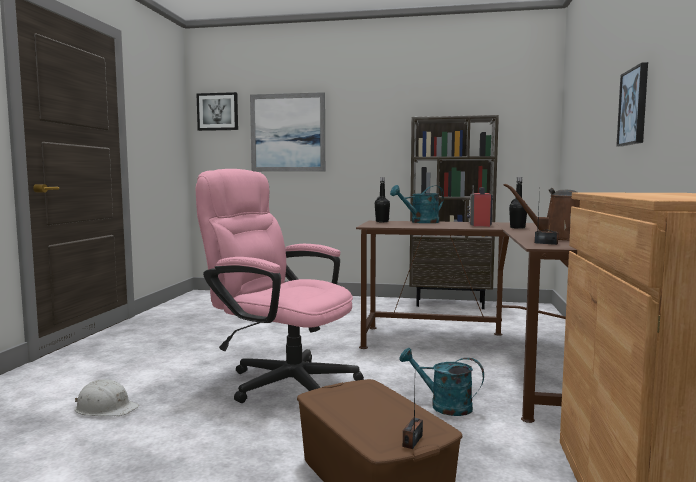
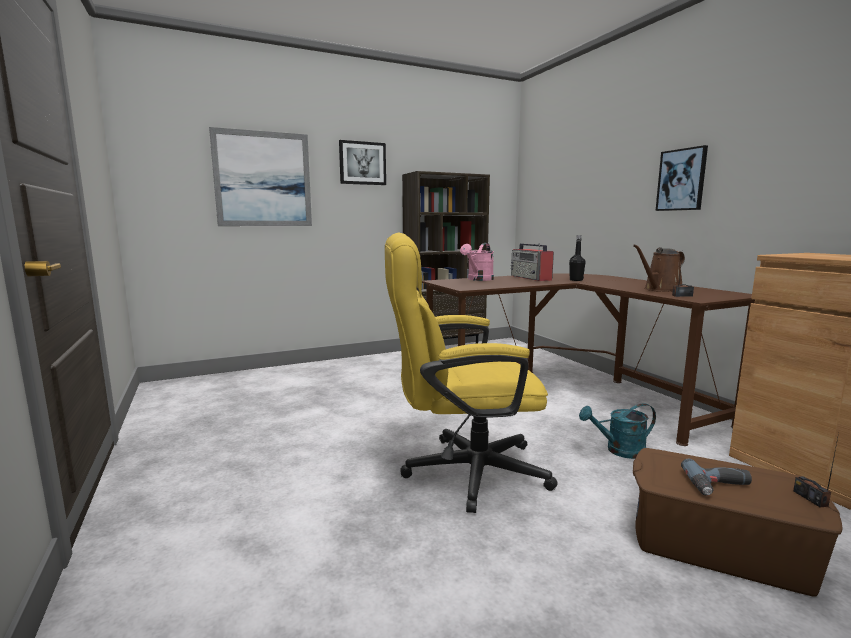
camera: 35 degrees left, 5 degrees up
(106, 408) = (340, 589): white hard hat -> none
(218, 111) = (160, 145): picture -> picture (362, 163)
(282, 381) = (461, 471): pink office chair -> yellow office chair
(357, 412) = (720, 487): none -> power drill
(382, 222) = (445, 281): black bottle -> none
(420, 222) = (478, 279): turquoise watering can -> pink watering can

